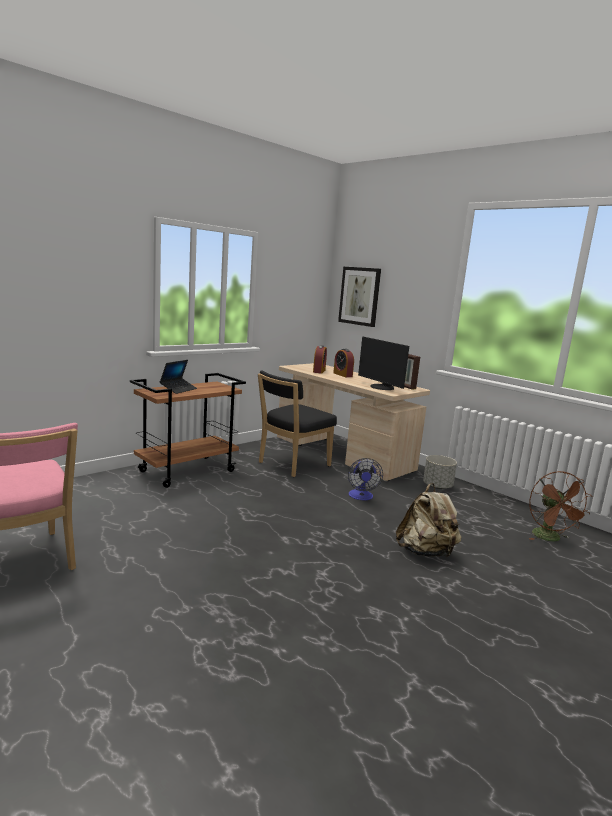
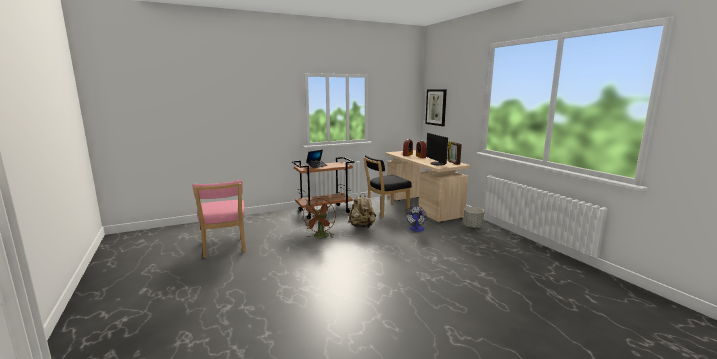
camera: 20 degrees right, 0 degrees up
(426, 552) = (434, 261): beige backpack -> beige backpack (362, 226)
(550, 538) = (528, 261): brown fan -> brown fan (320, 237)

